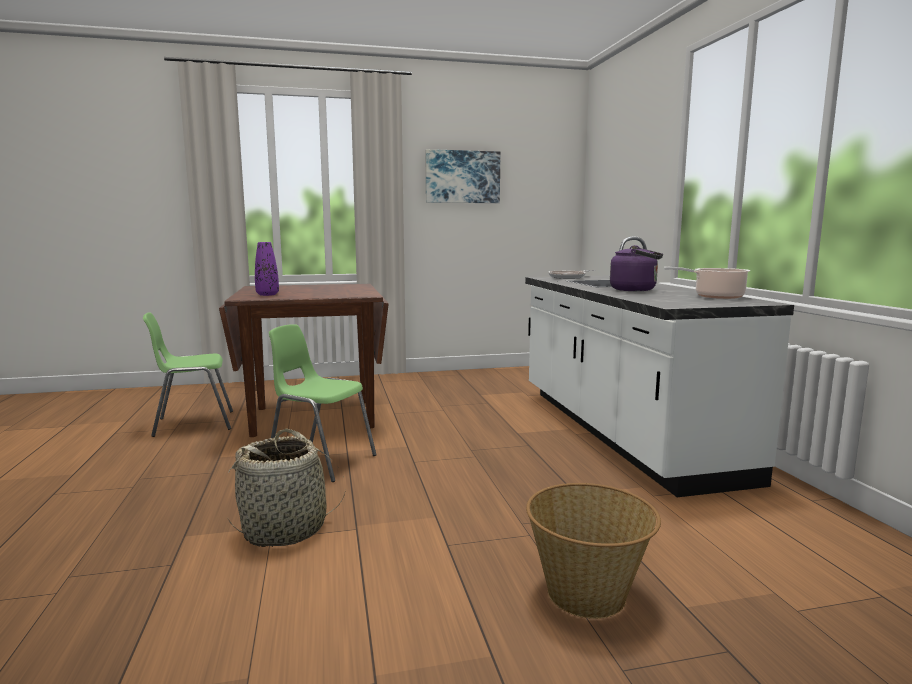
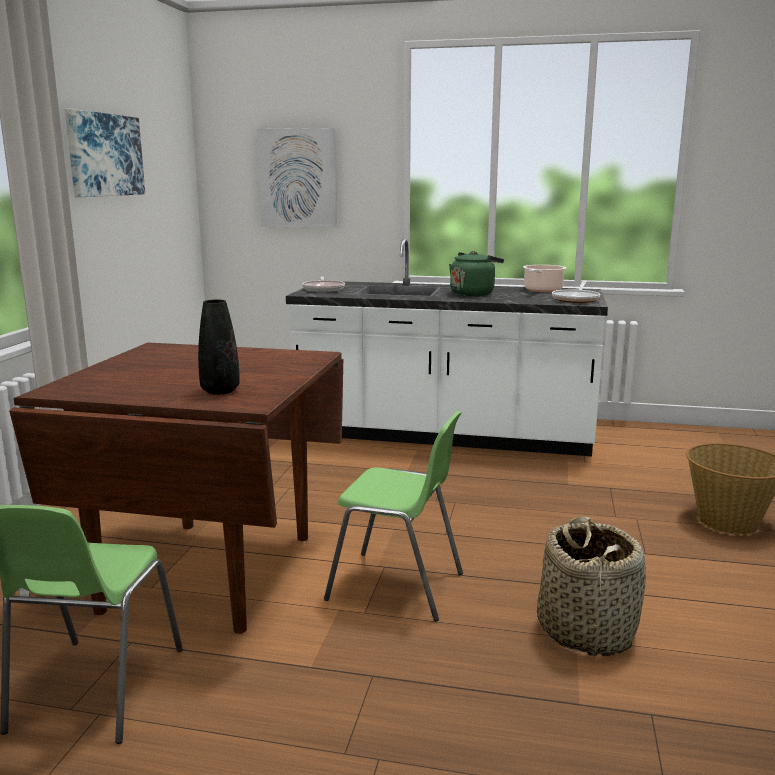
camera: 65 degrees left, 5 degrees up
(267, 294) = (220, 391): purple vase -> black vase
(321, 461) = (397, 586): green chair -> green chair turned 120 degrees counterclockwise
(623, 189) = (297, 178): none -> picture
(636, 290) = (473, 294): purple kettle -> green kettle
(685, 303) = (576, 299): none -> frying pan

